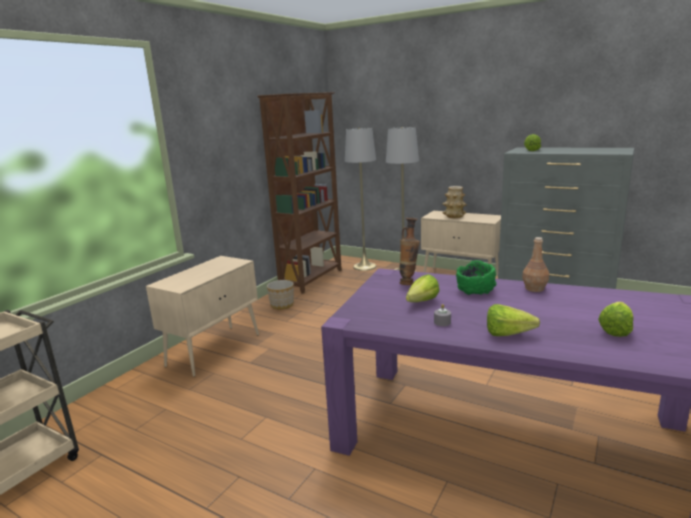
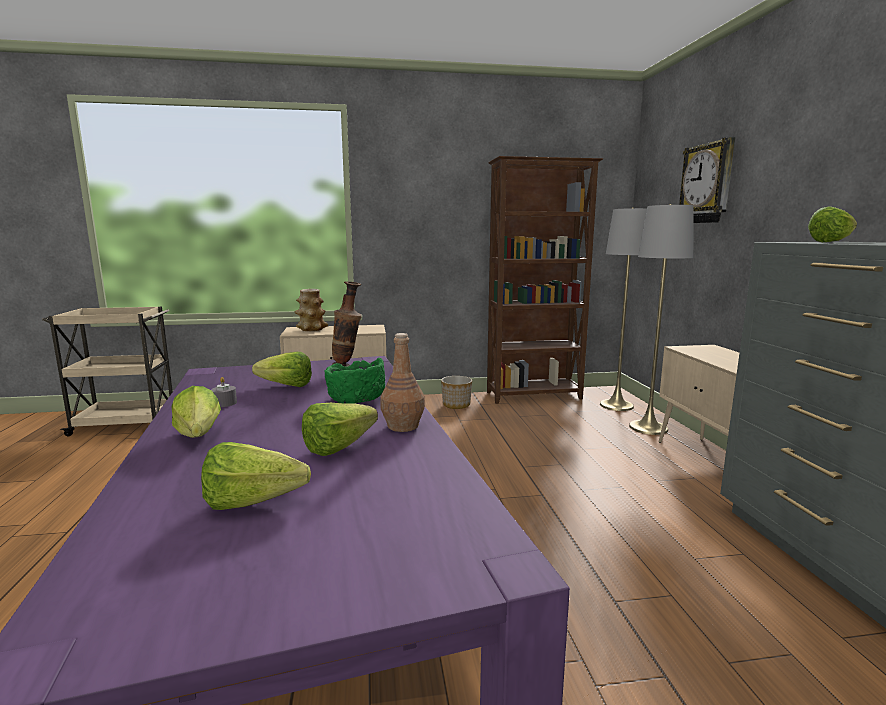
camera: 50 degrees right, 5 degrees down
(408, 111) = (707, 183): none -> wall clock
(454, 216) = (716, 356): vase -> vase (311, 329)
(555, 304) = (345, 446): none -> lettuce

